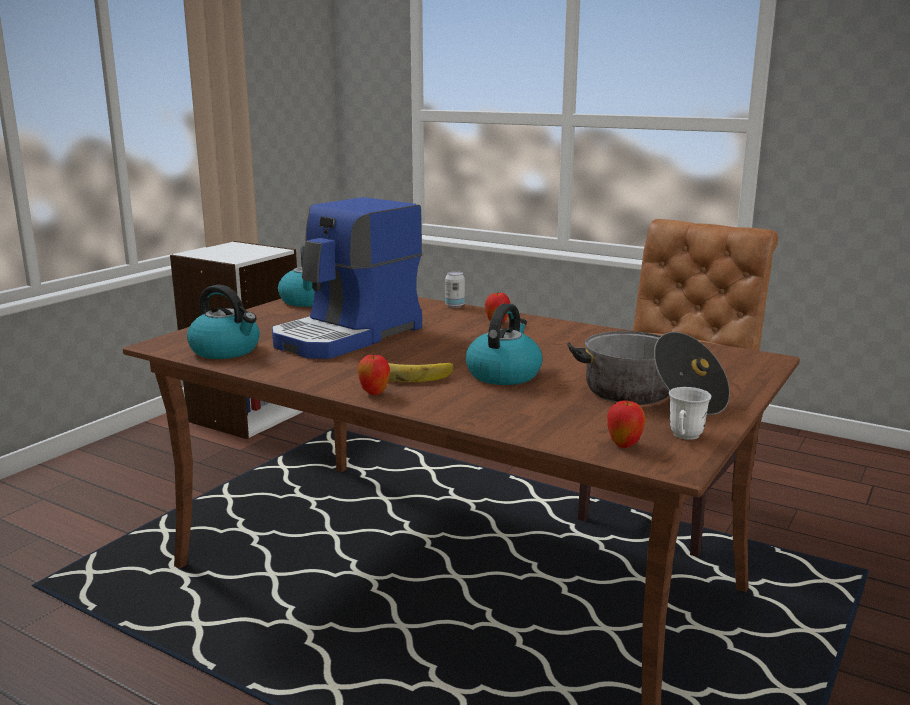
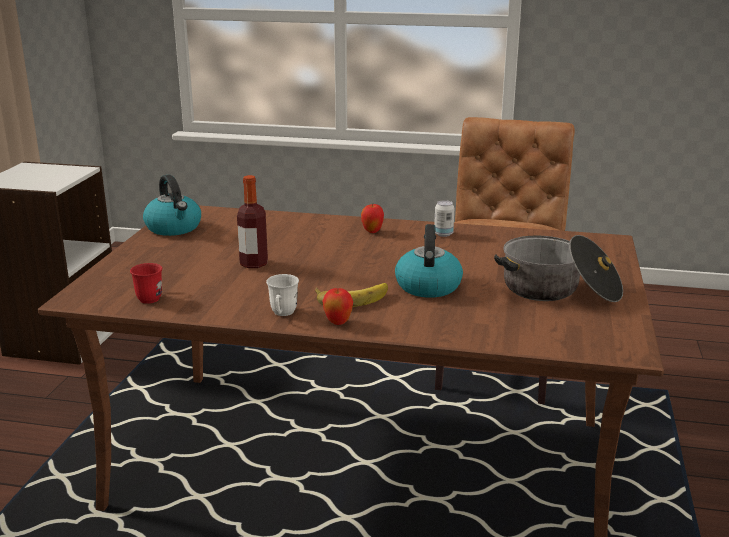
camera: 20 degrees left, 5 degrees up
(226, 350) = (152, 297): kettle -> red mug
(348, 336) = (254, 264): coffee machine -> bottle
(454, 306) = (318, 217): can -> can (443, 234)
(624, 445) = (580, 340): apple -> none
(684, 437) = (615, 325): white mug -> white mug (282, 314)

